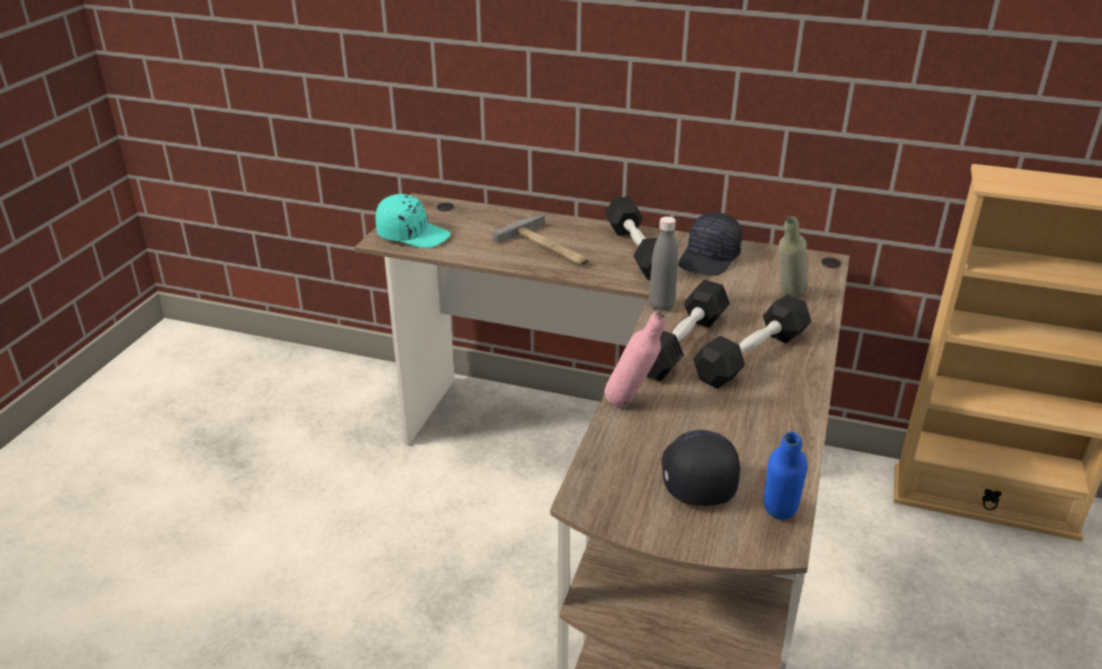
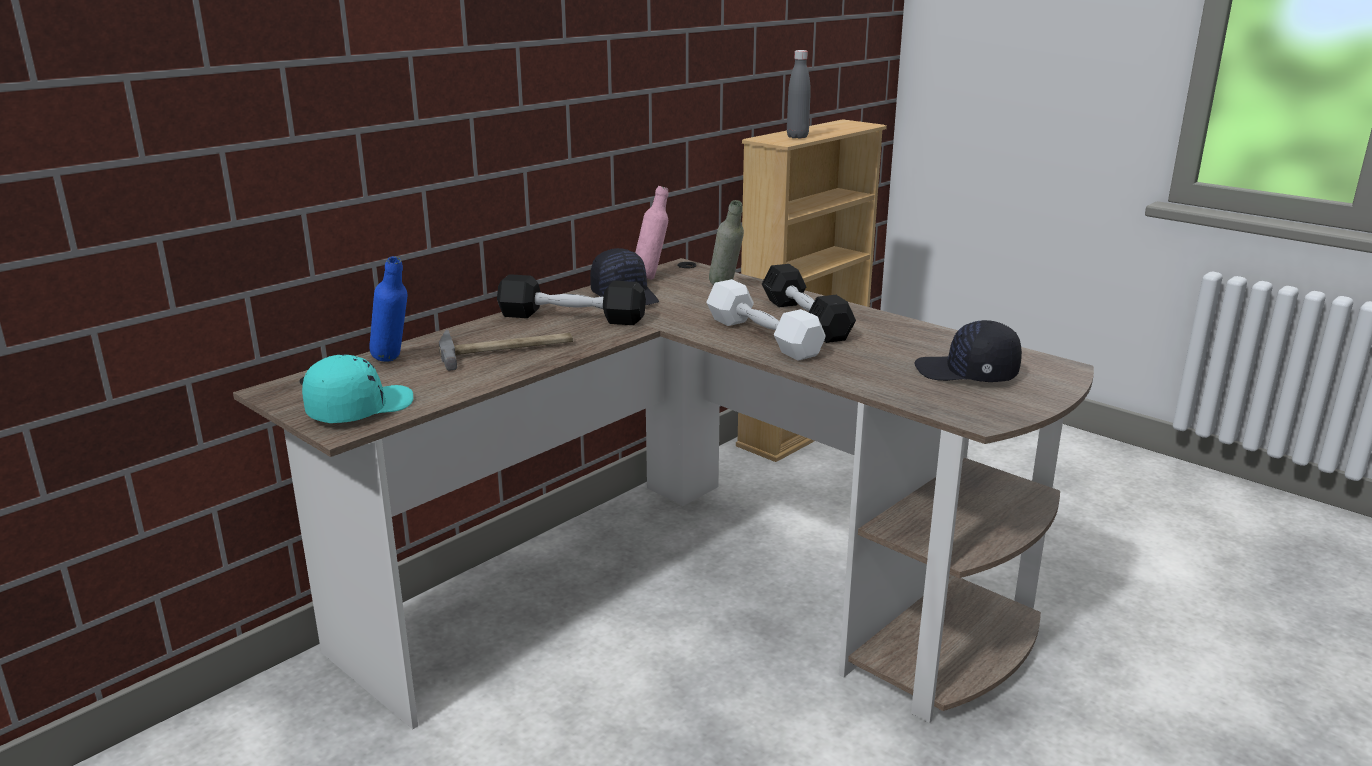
camera: 65 degrees left, 10 degrees down
(632, 404) = (844, 374): pink bottle -> pink bottle (651, 277)
(661, 306) = (688, 330): grey bottle -> grey bottle (797, 137)
(682, 344) = (763, 337): black dumbbell -> white dumbbell
(777, 522) = (1039, 361): blue bottle -> blue bottle (394, 362)

